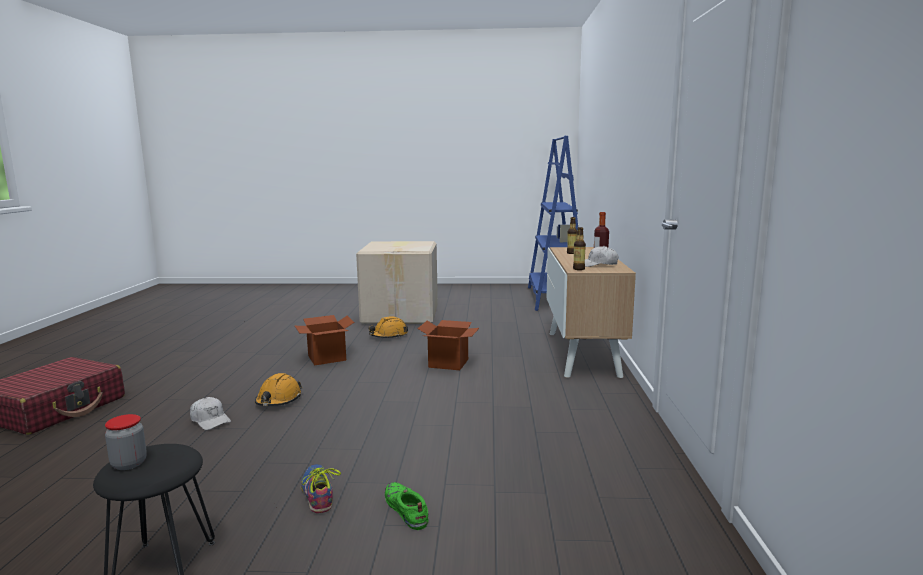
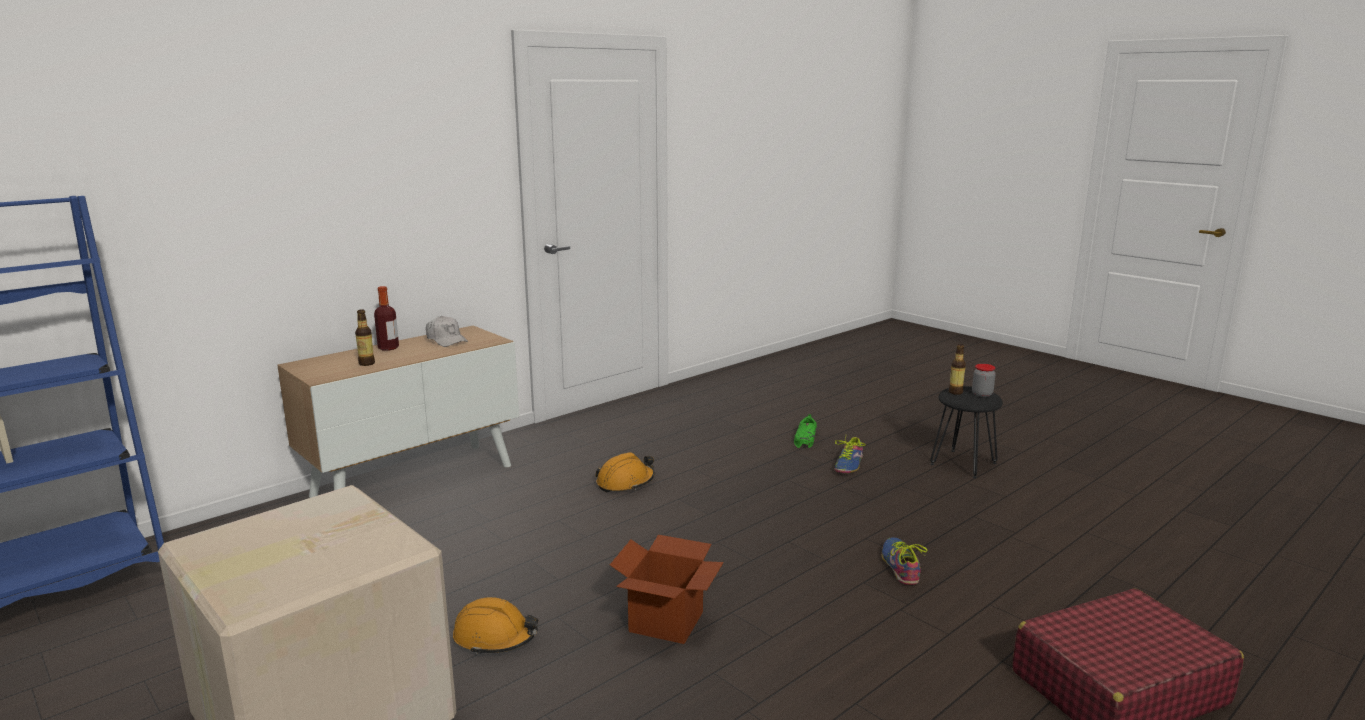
camera: 135 degrees left, 5 degrees up
(210, 420) = (900, 566): white cap -> shoe
(278, 400) = (808, 563): orange hard hat -> orange hard hat (625, 482)
(448, 363) = (556, 531): cardboard box -> none
(578, 269) = (487, 340): bottle -> bottle (955, 392)

